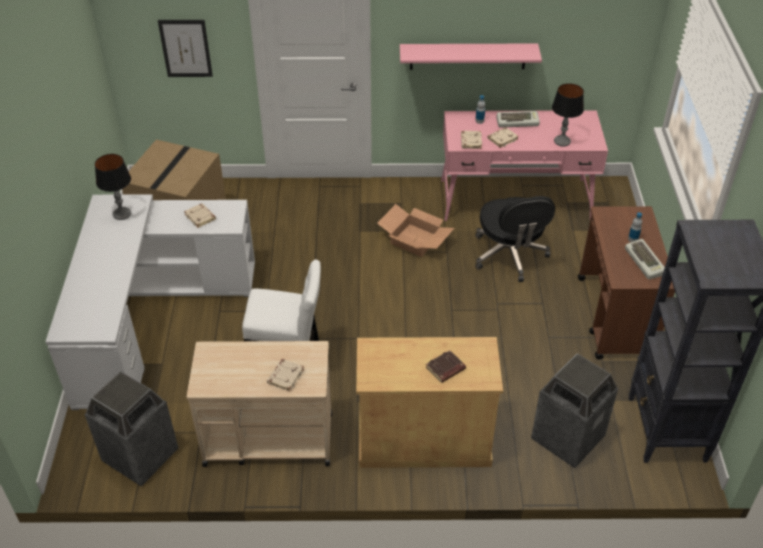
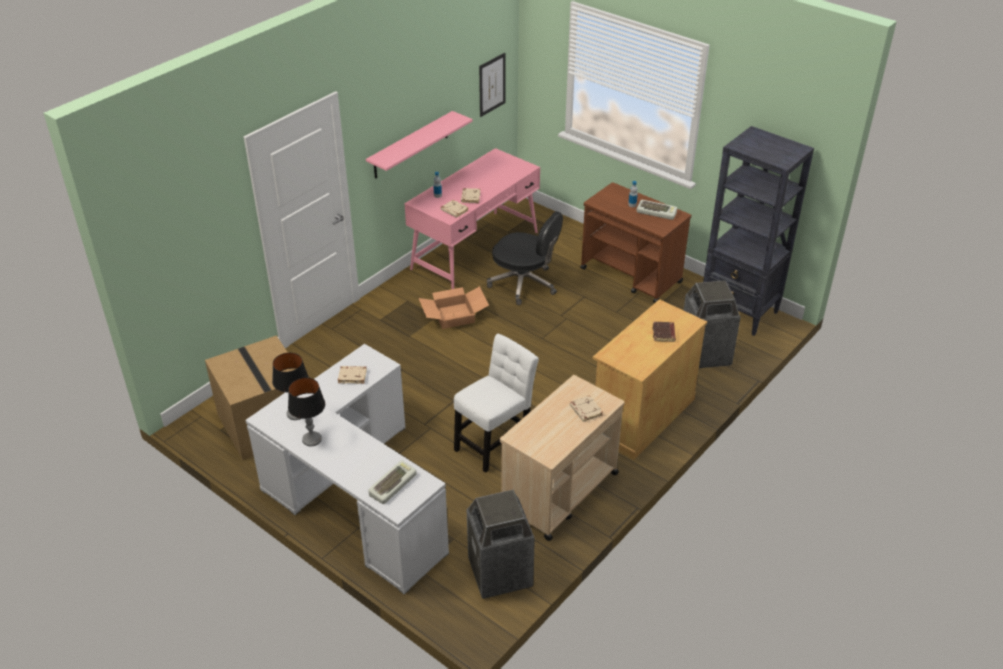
camera: 50 degrees left, 5 degrees down
(185, 48) = (204, 252): picture -> picture (492, 84)
(517, 122) = (461, 182): keyboard -> keyboard (392, 484)
(562, 141) = (506, 177): table lamp -> table lamp (312, 439)

